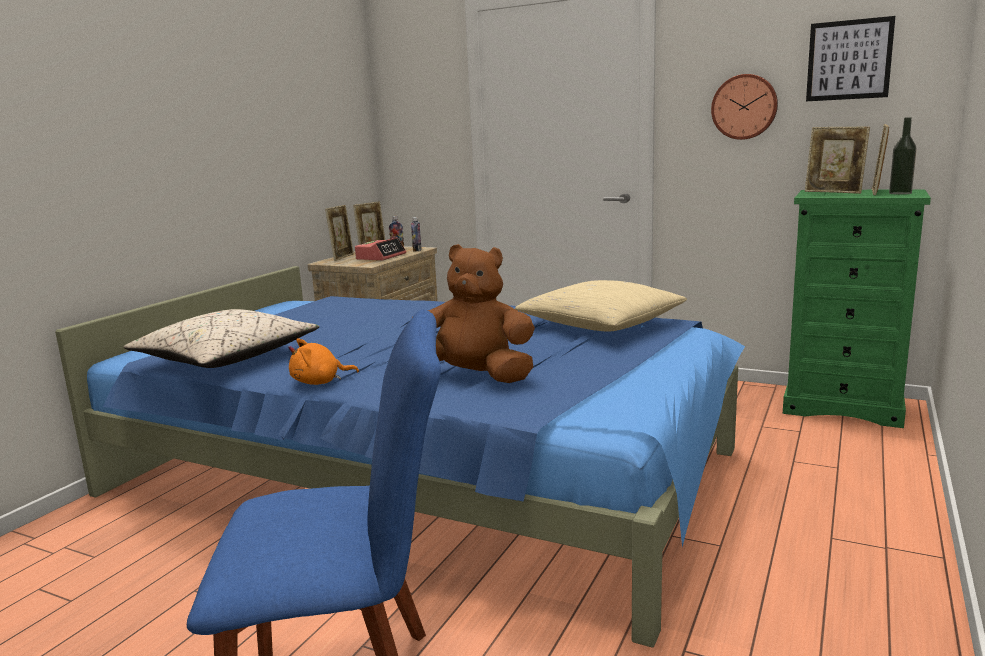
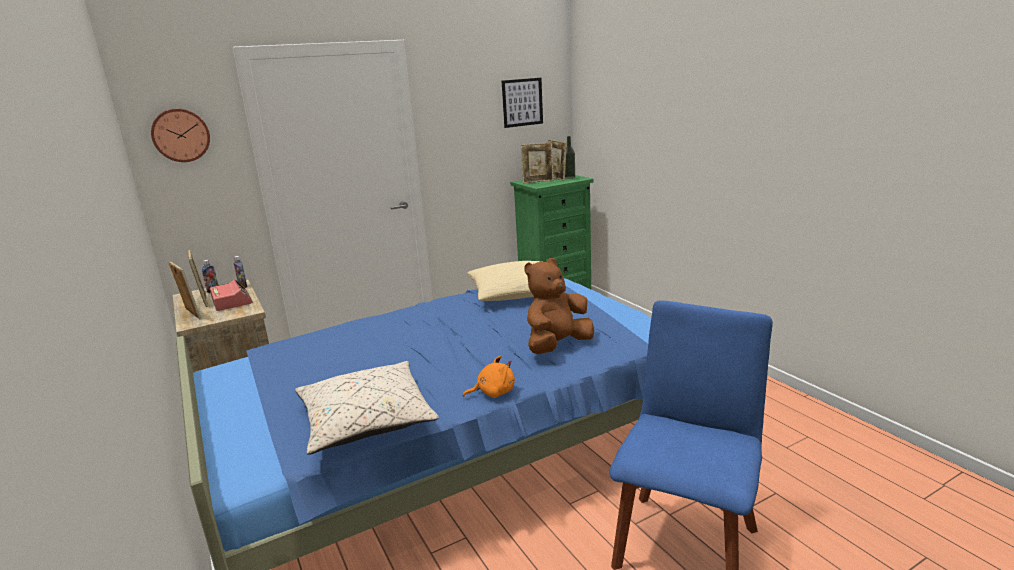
camera: 55 degrees left, 5 degrees up
(319, 382) = (493, 392): orange plush toy -> orange plush toy turned 120 degrees counterclockwise
(744, 107) = (471, 133): wall clock -> wall clock (180, 135)

